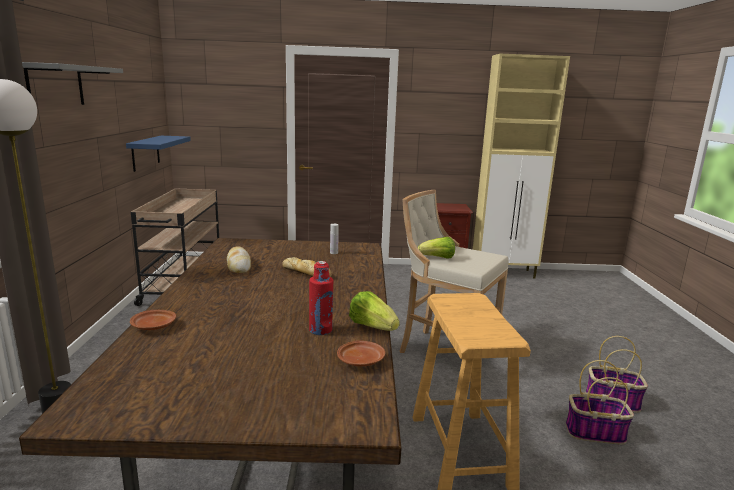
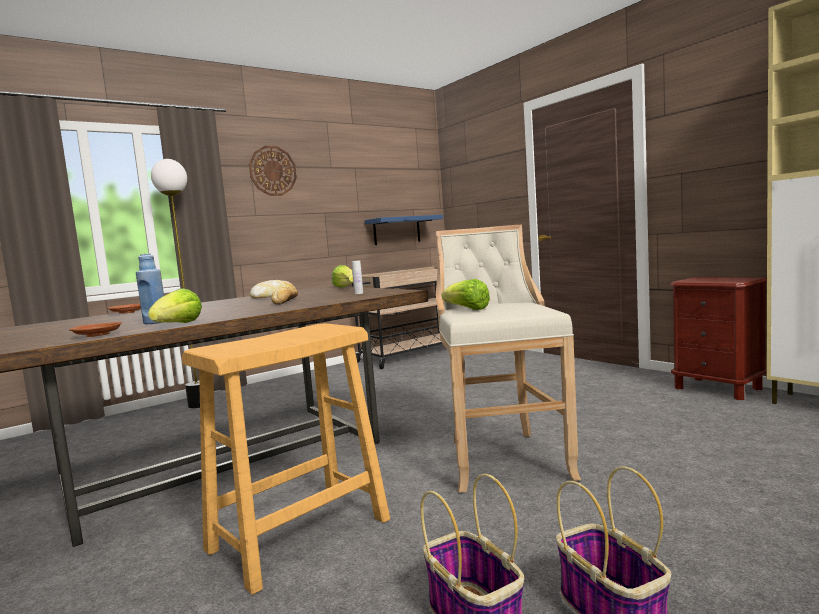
camera: 55 degrees right, 10 degrees down
(55, 85) = (273, 171): grey shelf -> wall clock
(264, 242) = (345, 287): none -> lettuce
(320, 330) = (155, 322): red bottle -> blue bottle

